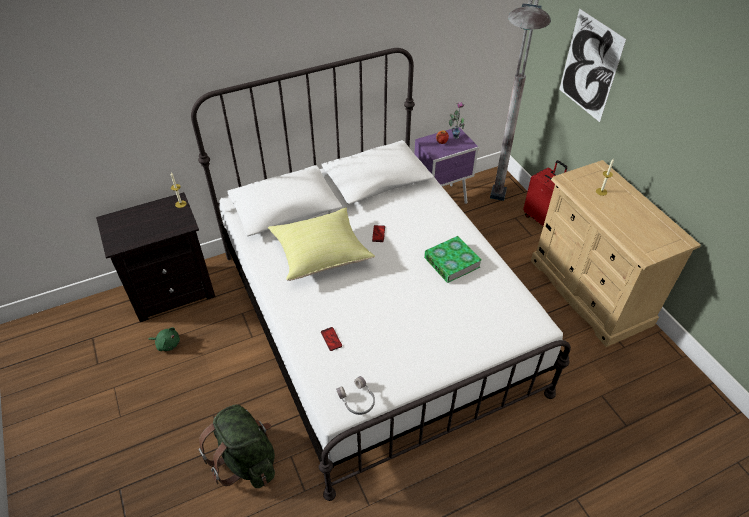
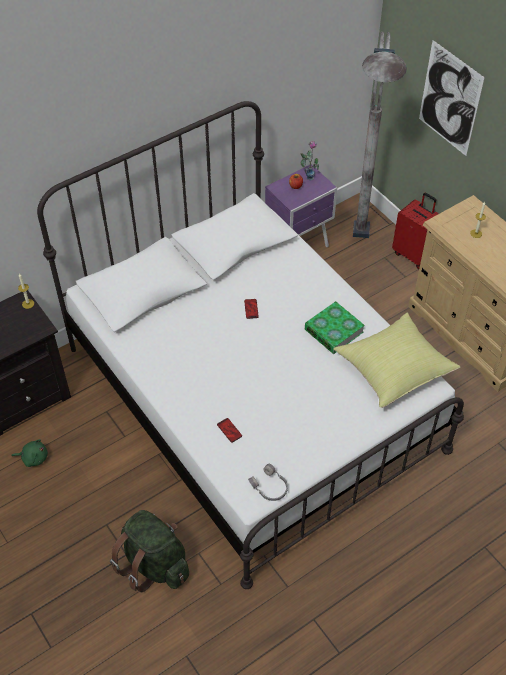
camera: 10 degrees left, 5 degrees up
(321, 254) = (196, 340): yellow pillow -> yellow pillow (394, 369)

